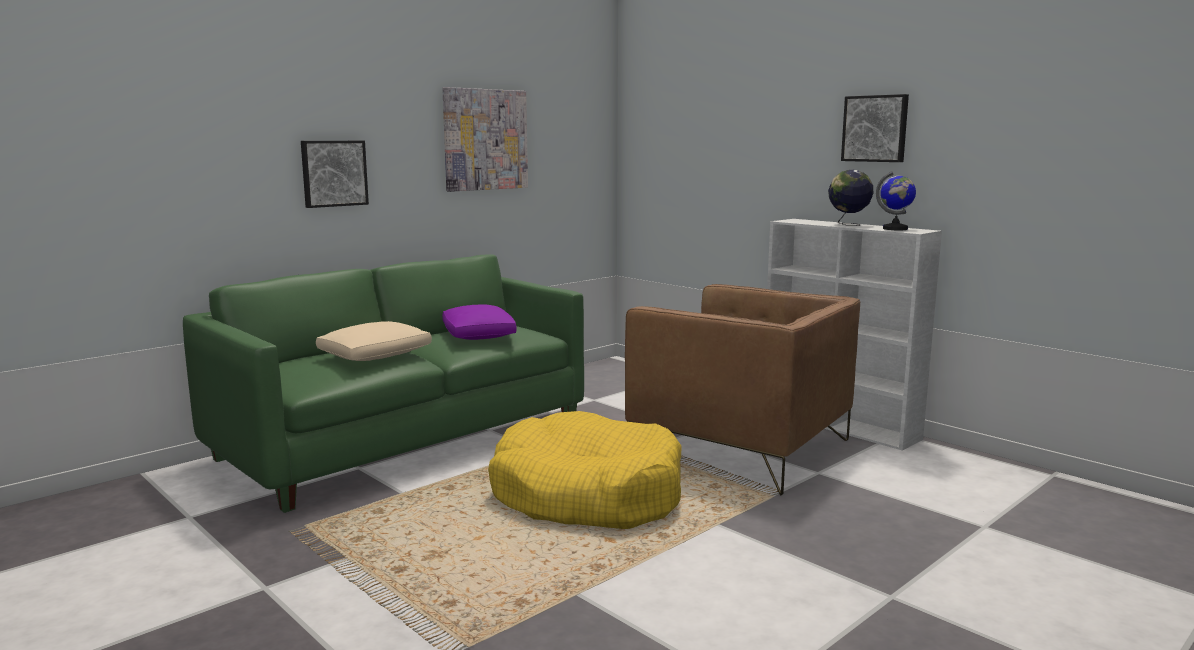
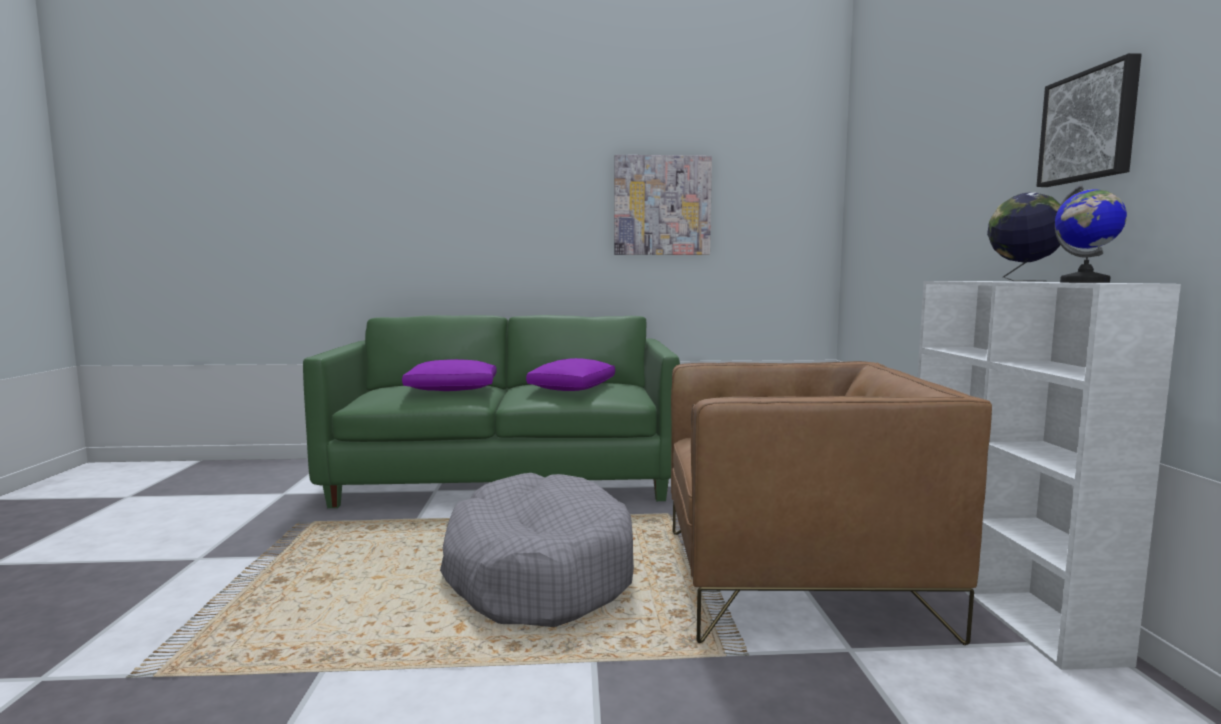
camera: 40 degrees right, 5 degrees down
(333, 173) = (499, 233): picture -> none
(376, 355) = (453, 389): beige pillow -> purple pillow
(587, 494) = (538, 572): yellow dog bed -> grey dog bed
(740, 448) = (796, 580): brown armchair -> brown armchair turned 75 degrees counterclockwise

